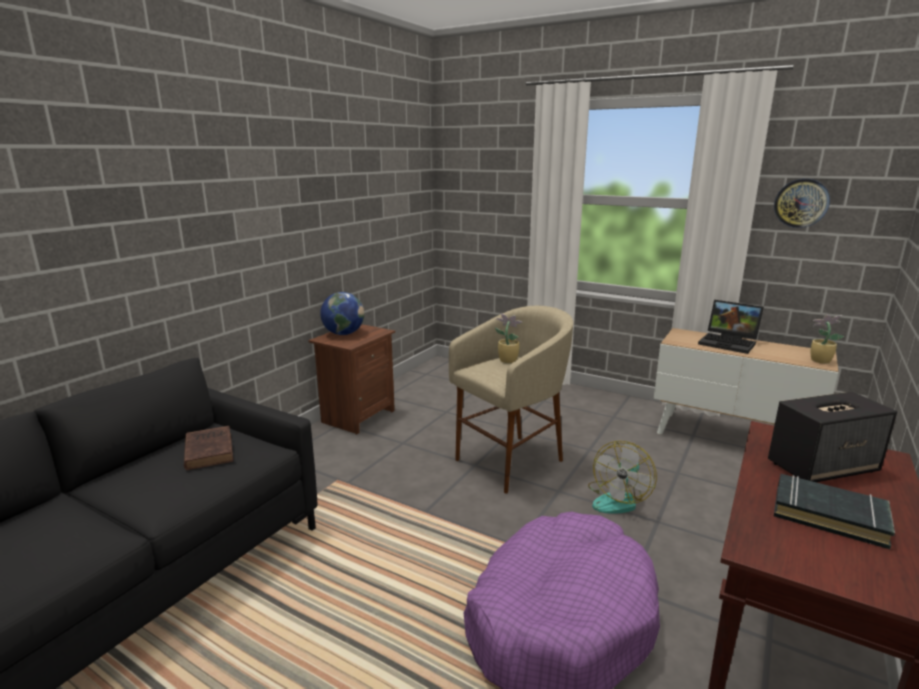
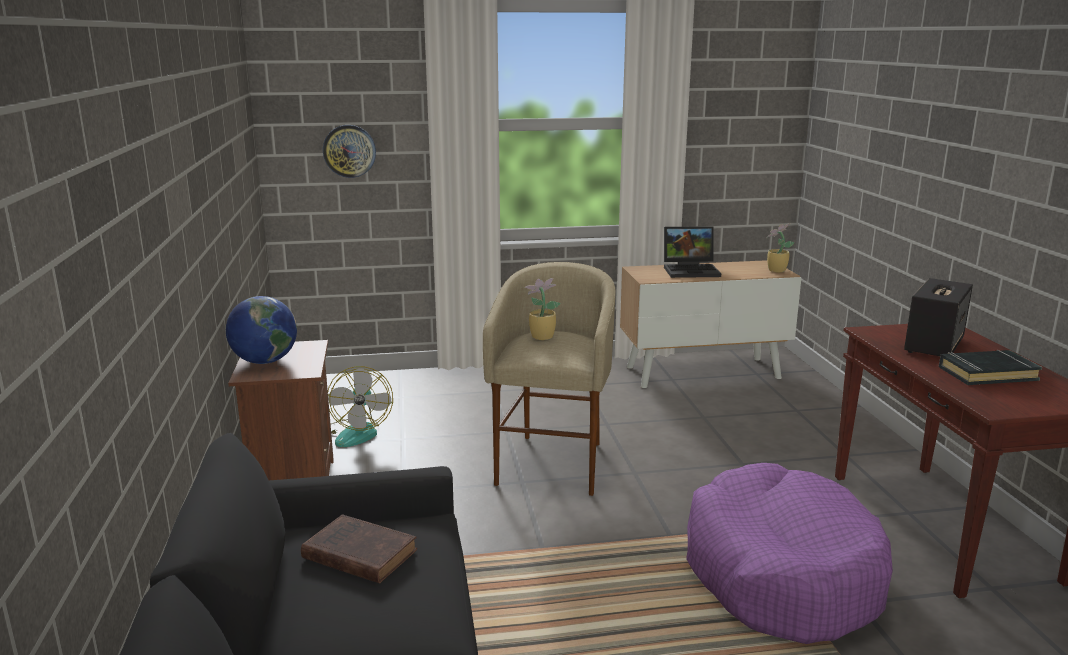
camera: 40 degrees left, 0 degrees up
(618, 499) = (691, 459): fan -> fan (357, 432)
(801, 203) = (722, 116): wall clock -> wall clock (349, 151)

